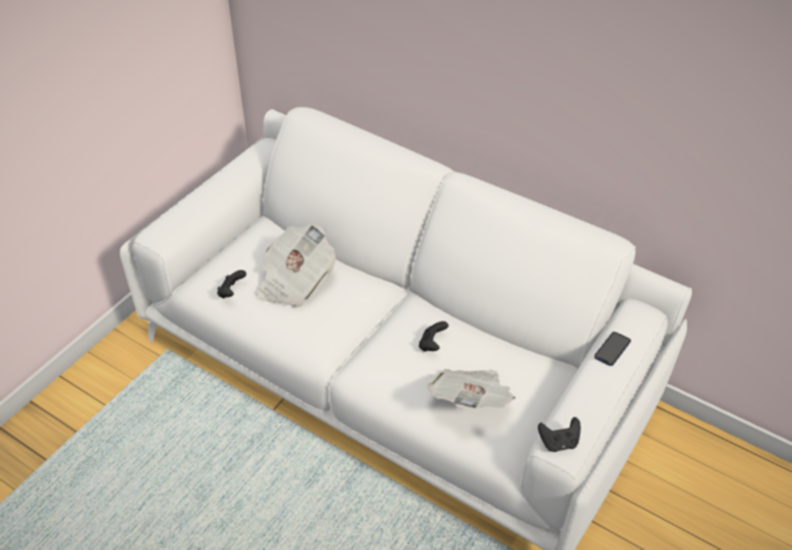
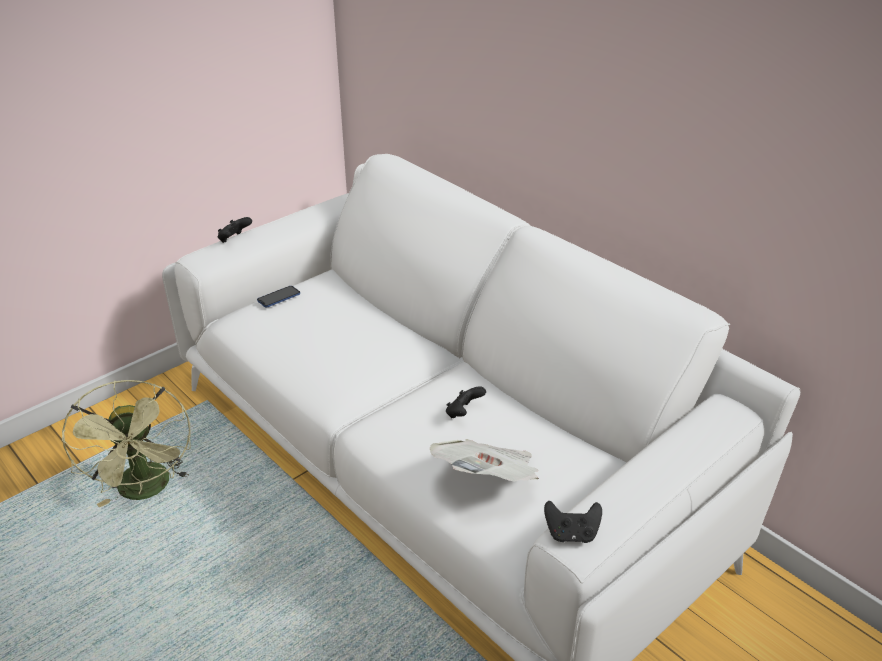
camera: 15 degrees right, 10 degrees down
(149, 445) = (147, 490): none -> green fan
(231, 292) = (263, 329): black game controller -> black game controller (234, 239)
(295, 281) = (335, 329): newspaper -> none
(612, 349) = (677, 443): phone -> phone (279, 297)

